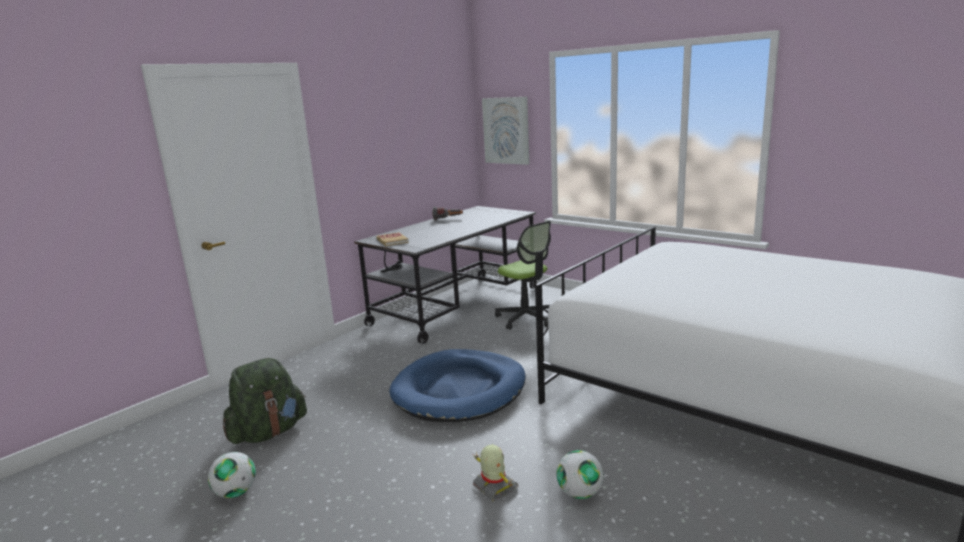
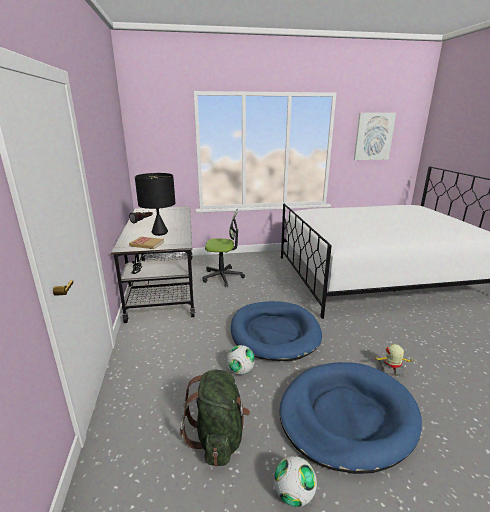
camera: 50 degrees left, 5 degrees up
(365, 485) = (346, 416): none -> blue dog bed
(428, 234) = (160, 233): none -> black table lamp
(506, 130) = (156, 149): picture -> picture (373, 136)
(579, 493) = (416, 349): football -> football (240, 371)

